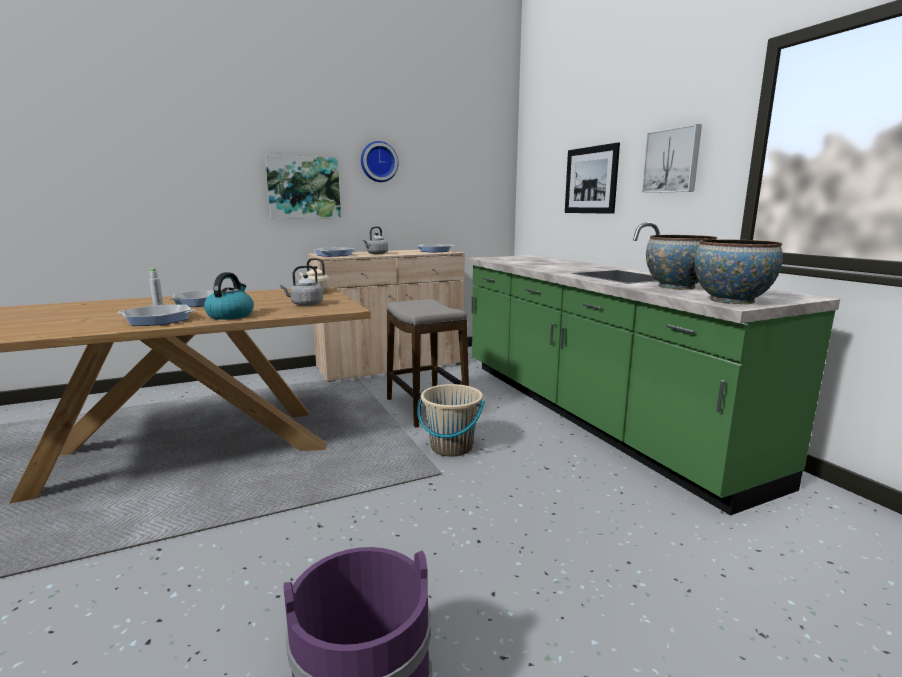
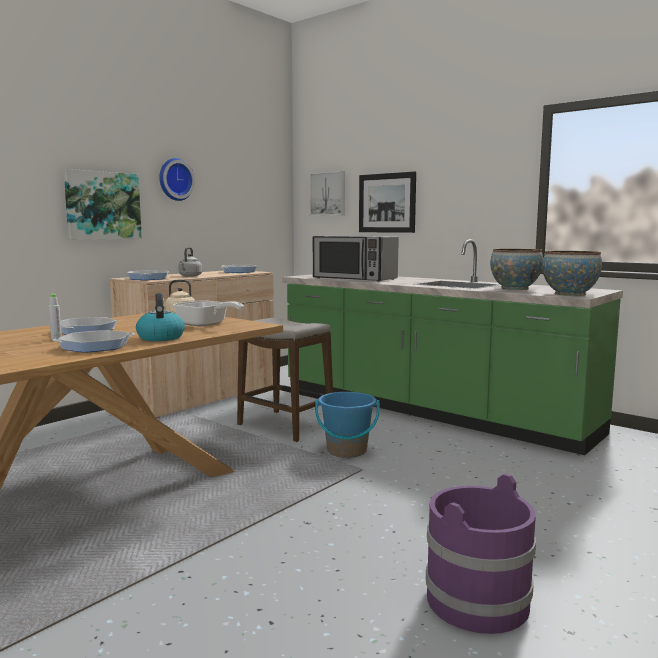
camera: 25 degrees left, 5 degrees down
(305, 304) = (205, 325): grey kettle -> frying pan
(451, 447) = (346, 450): beige bucket -> blue bucket
(529, 263) = (354, 278): none -> microwave
(672, 161) = (469, 189): picture -> picture (328, 194)

